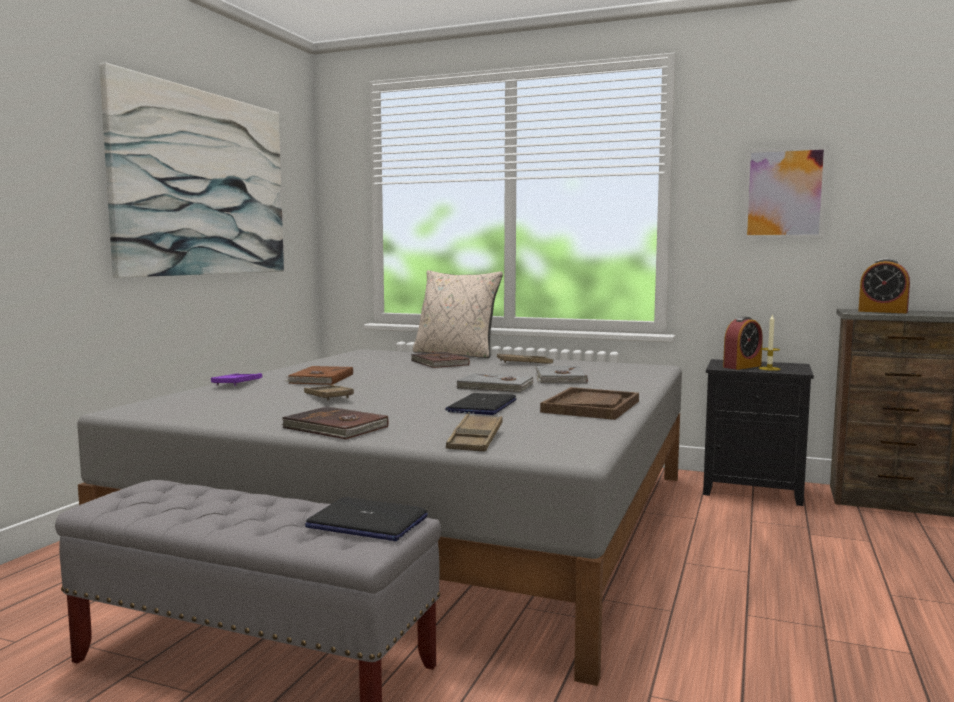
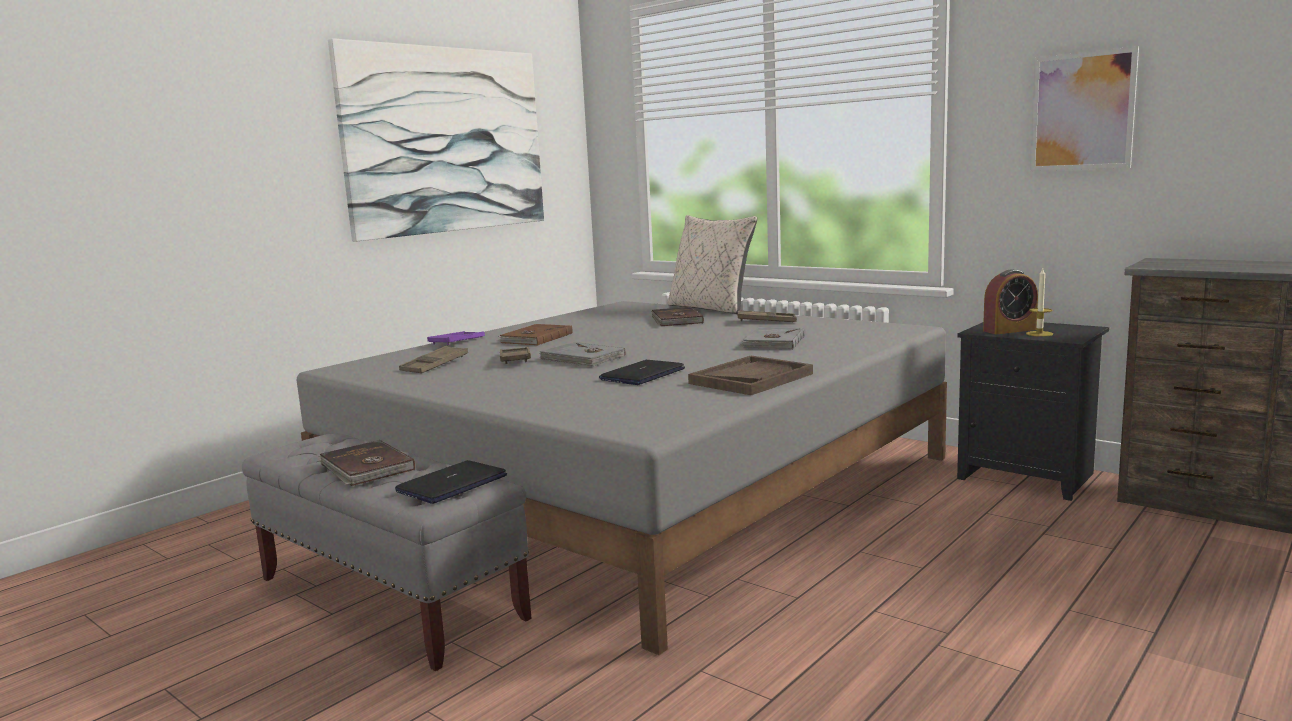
camera: 20 degrees right, 5 degrees up
(335, 428) = (478, 394): brown book -> brown book (365, 468)
(366, 522) = (452, 484): laptop -> laptop turned 90 degrees clockwise
(475, 440) = (581, 412): brown tray -> brown tray (435, 365)
(495, 387) = (689, 352): grey book -> grey book (582, 359)
(882, 311) = (1190, 264): alarm clock -> none

